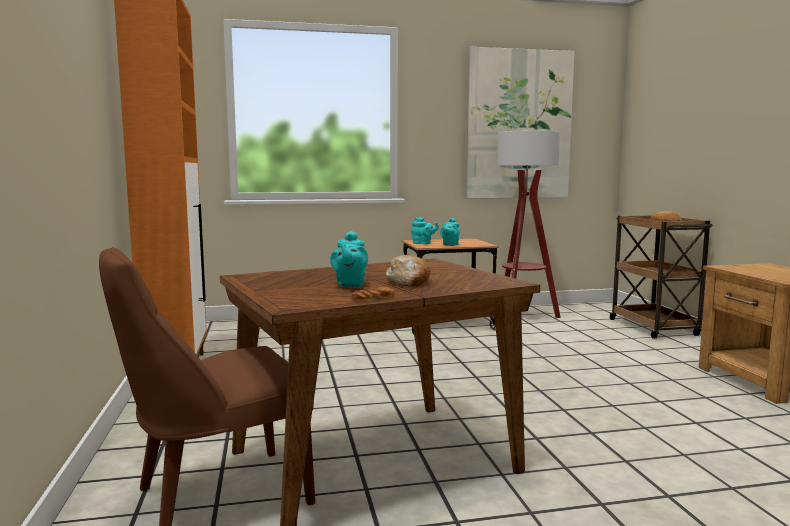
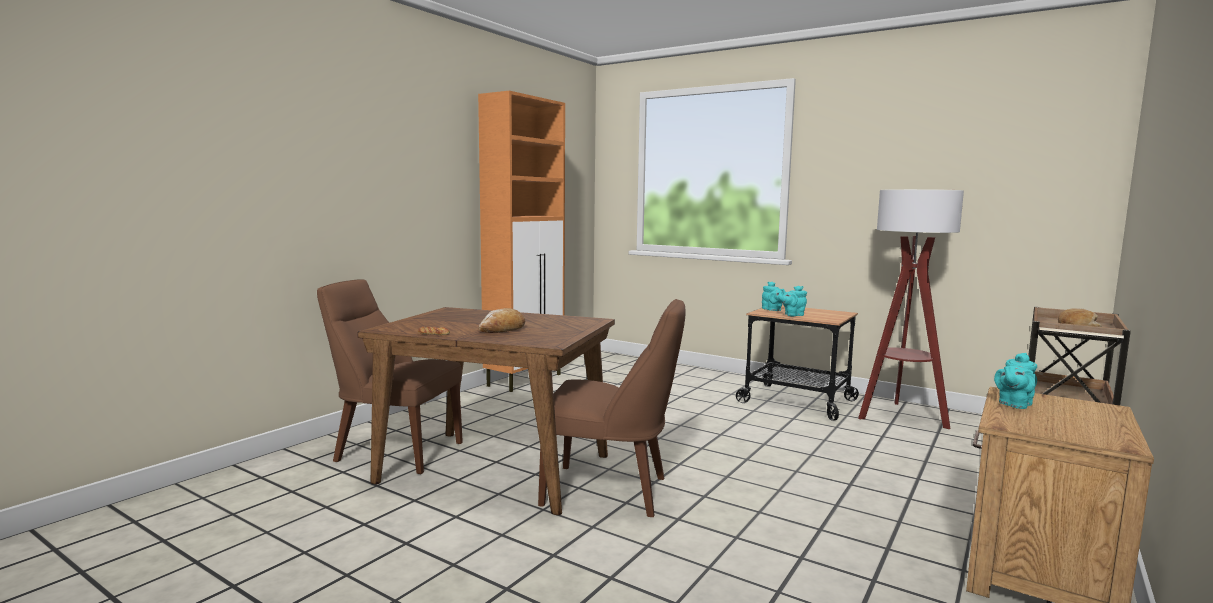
camera: 45 degrees right, 0 degrees up
(350, 285) = (464, 325): turquoise teapot -> turquoise teapot (1014, 404)
(507, 435) = (611, 491): none -> brown chair
(519, 125) = (944, 178): picture -> none

